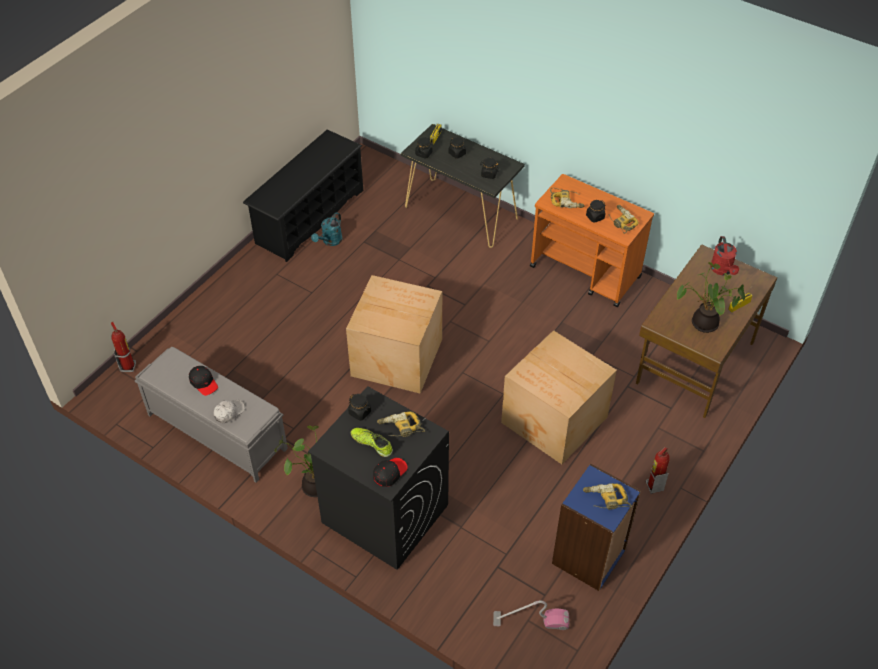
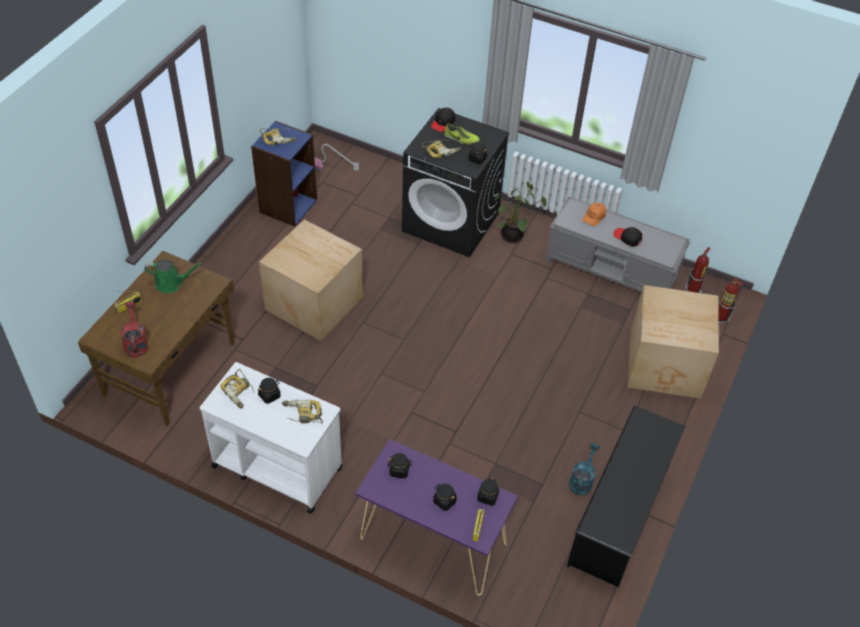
camera: 170 degrees right, 0 degrees up
(229, 412) = (594, 217): white cap -> orange cap
(396, 356) = (471, 349): cardboard box -> cardboard box (666, 365)
(461, 213) = (432, 541): black console table -> purple console table
(586, 272) = (276, 466): orange cart -> white cart
(654, 486) = (229, 257): fire extinguisher -> fire extinguisher (693, 290)
(702, 324) = (171, 283): potted plant -> green watering can

